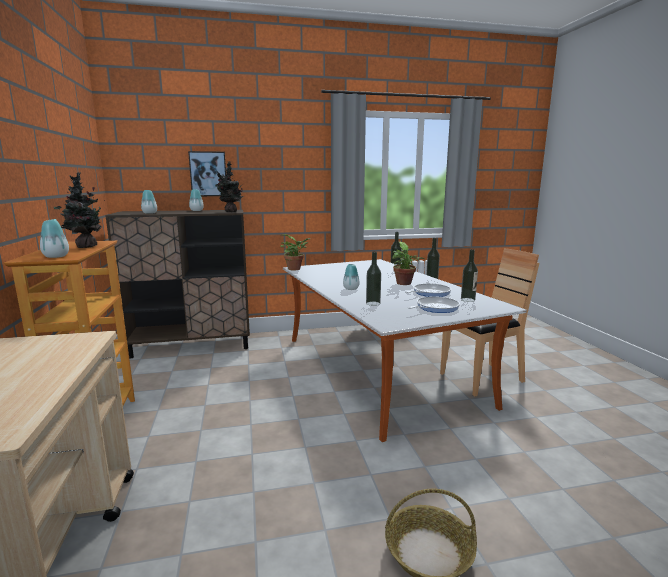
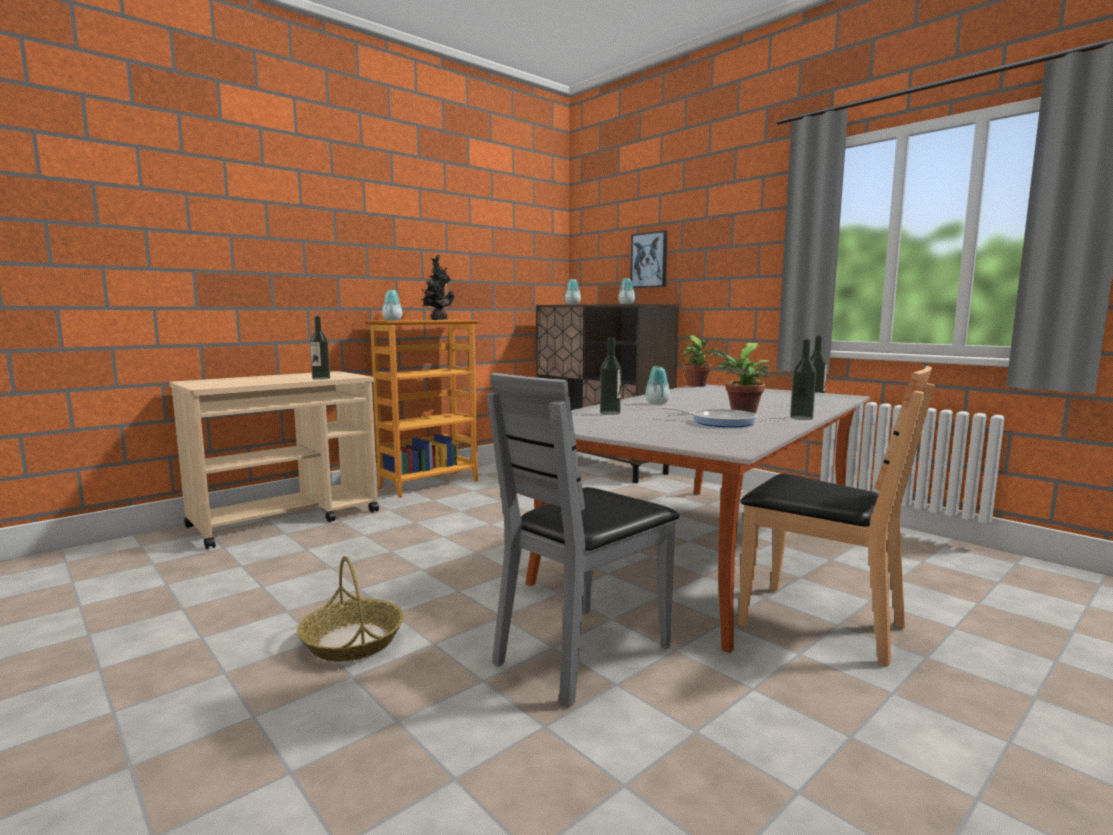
camera: 60 degrees right, 5 degrees down
(230, 211) = (639, 303): potted plant -> none
(435, 308) = (645, 428): frying pan -> none
(468, 300) = (727, 435): bottle -> bottle (321, 378)
(487, 451) = (582, 653): none -> grey chair

